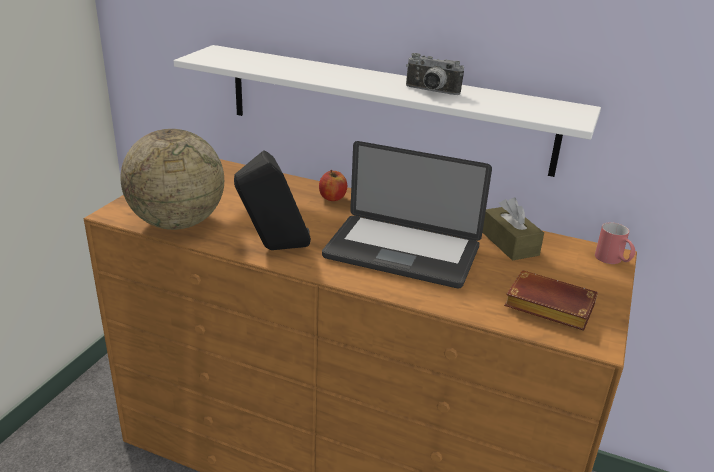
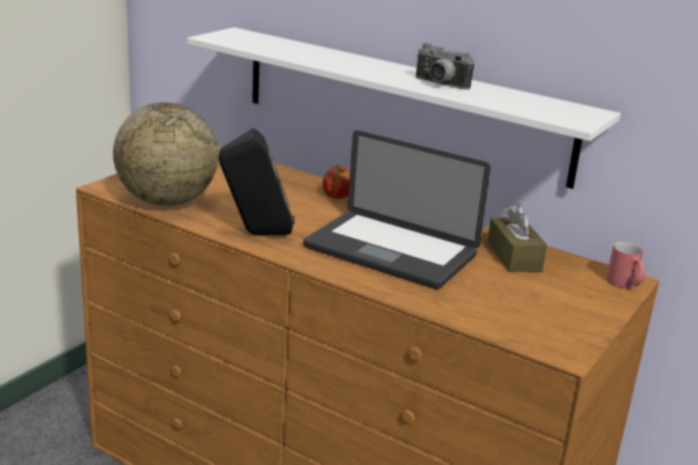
camera: 10 degrees right, 5 degrees down
(546, 307) = (525, 316): brown book -> none

